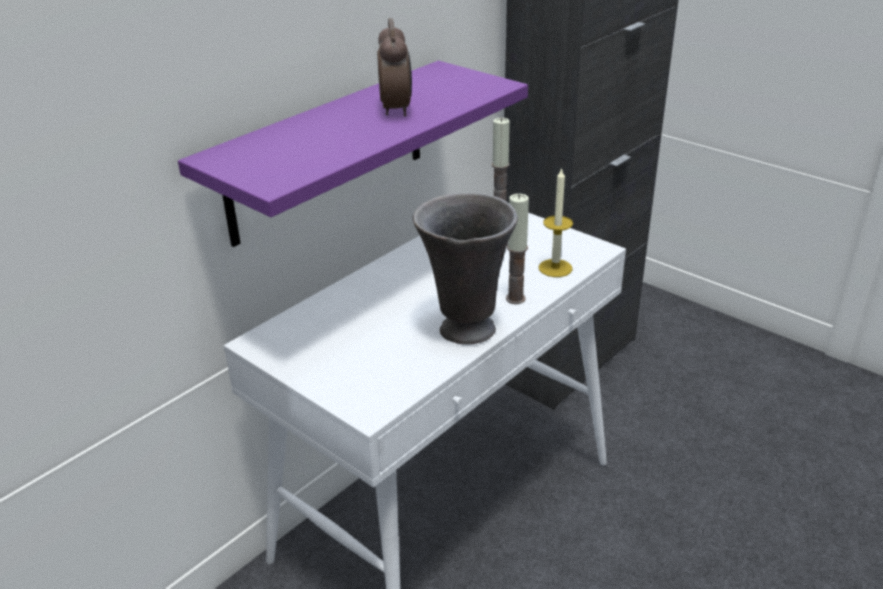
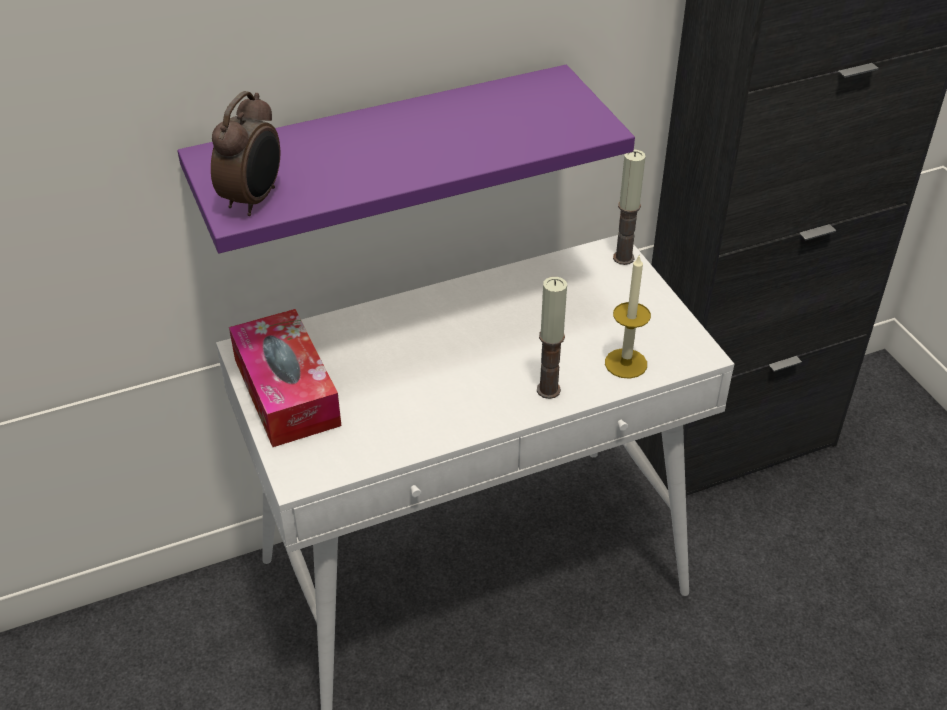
camera: 25 degrees right, 10 degrees up
(312, 359) = (286, 392): none -> tissue box
(397, 109) = (449, 137): alarm clock -> alarm clock (254, 199)
(465, 330) = (463, 412): grey vase -> none

